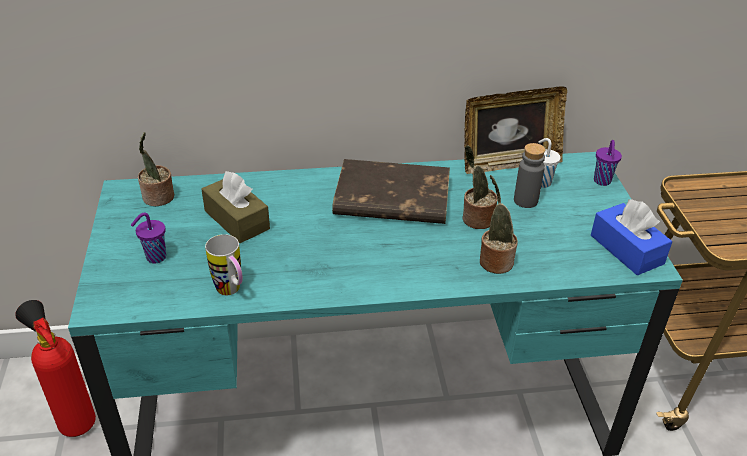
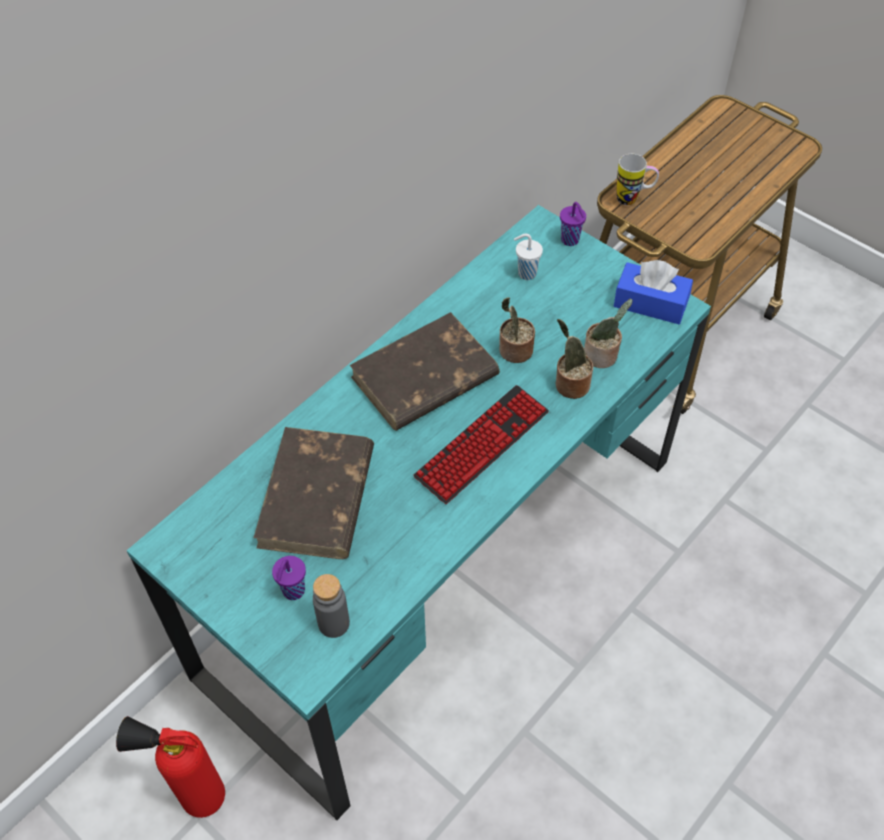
camera: 40 degrees left, 15 degrees up
(158, 198) = (211, 530): potted plant -> potted plant (602, 356)
(232, 292) = (402, 571): mug -> mug (633, 199)
(237, 220) = (317, 498): brown tissue box -> brown book
(382, 257) = (482, 445): none -> keyboard
(509, 163) = (479, 268): picture frame -> none
(525, 201) = (533, 303): grey bottle -> grey bottle (334, 623)

